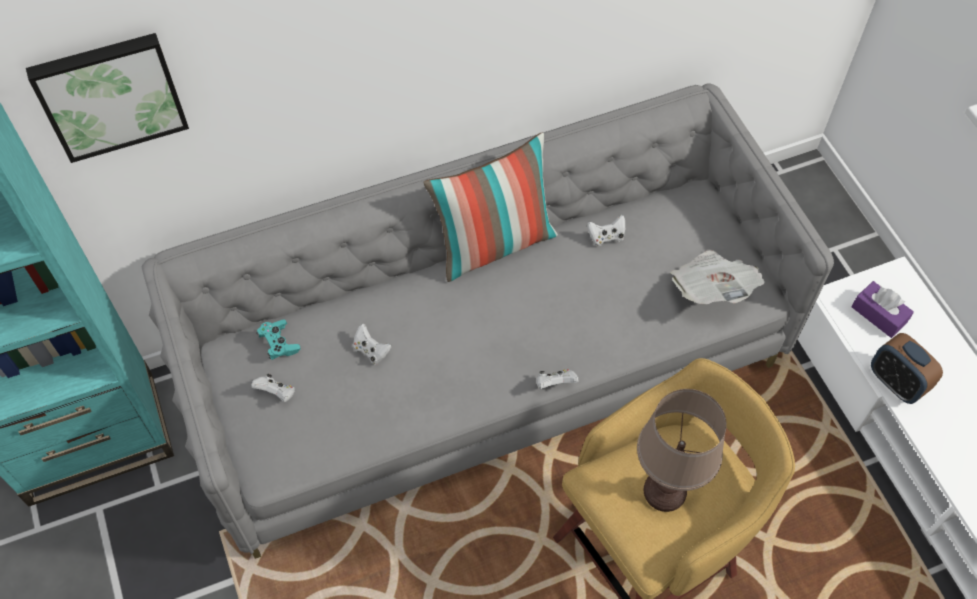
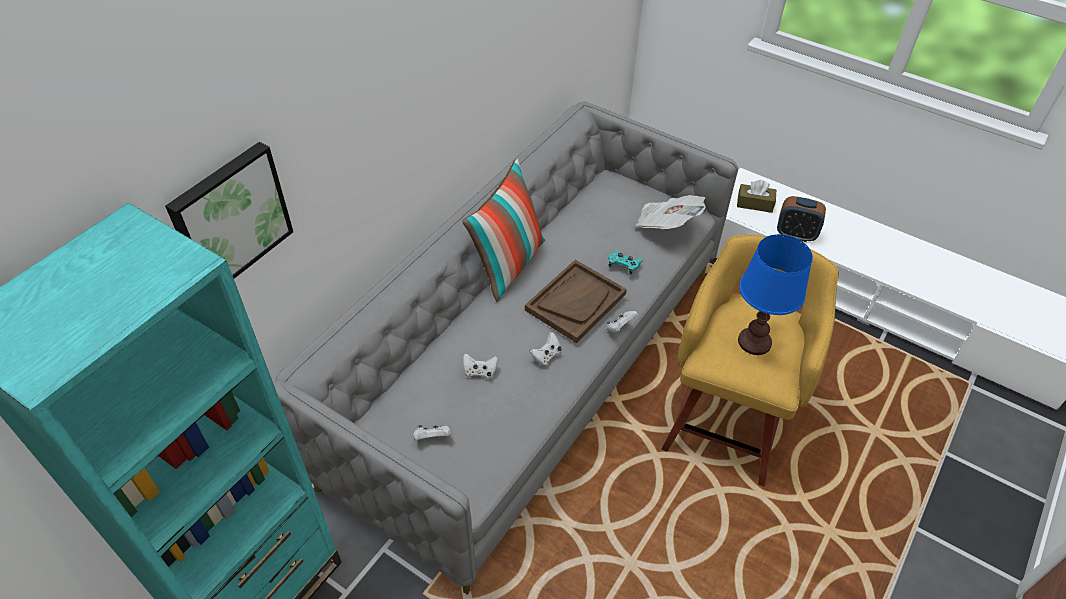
camera: 35 degrees left, 10 degrees down
(279, 343) = (406, 404): turquoise game controller -> turquoise game controller (623, 266)
(528, 328) = (575, 302): none -> brown tray
(606, 237) = (577, 226): white game controller -> white game controller (546, 356)
(664, 491) = (754, 342): brown table lamp -> blue table lamp
(878, 315) = (754, 204): purple tissue box -> brown tissue box

